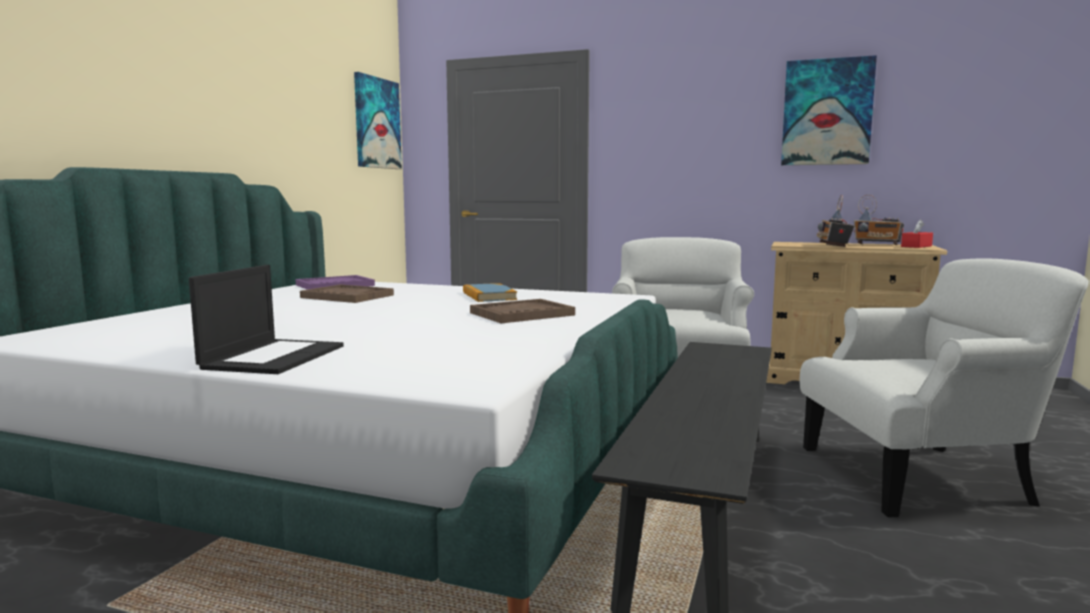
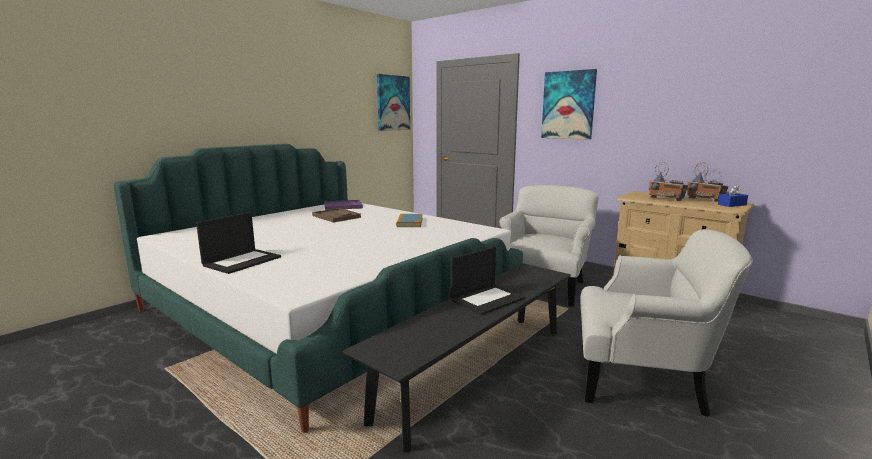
camera: 20 degrees right, 5 degrees up
(522, 314) = (404, 240): brown tray -> none
(710, 384) = (487, 299): none -> laptop
(827, 112) = (678, 98): picture -> picture (568, 105)
(834, 245) = (666, 199): radio -> radio turned 75 degrees counterclockwise
(916, 246) = (732, 205): red tissue box -> blue tissue box

